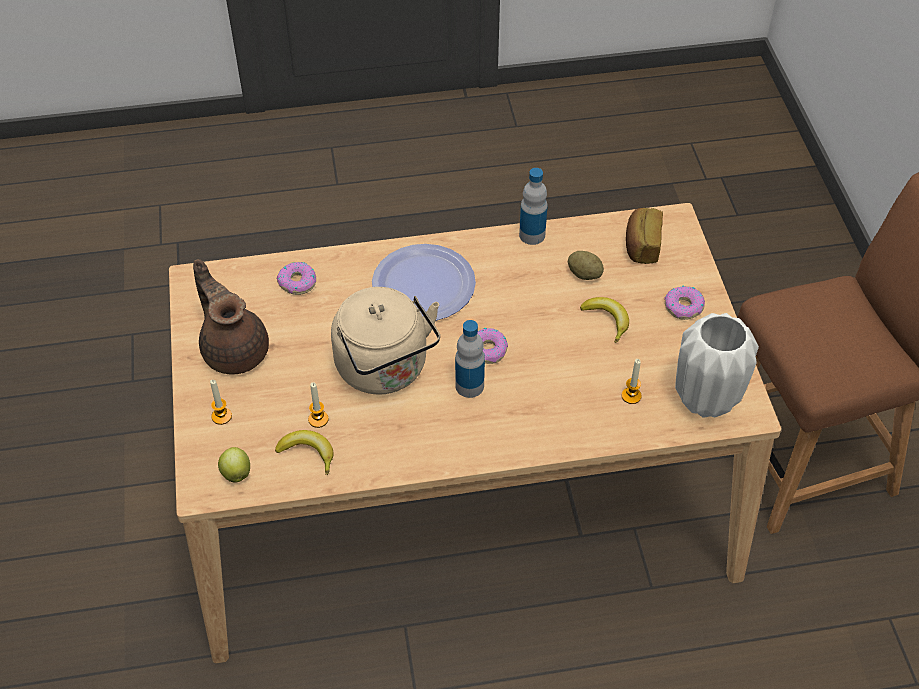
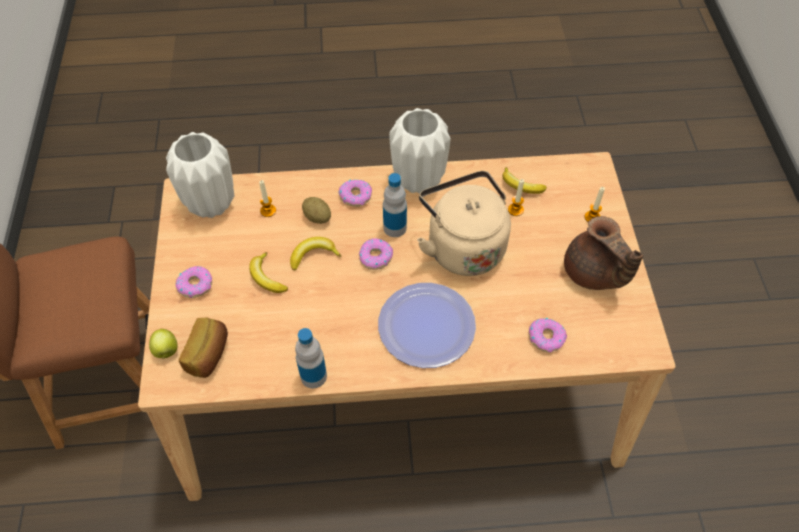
camera: 175 degrees left, 5 degrees up
(236, 473) = (573, 176): apple -> apple (166, 351)
(445, 452) = (418, 180): none -> white vase
(525, 423) = (355, 196): none -> donut
(560, 347) = (313, 255): none -> banana
(584, 274) = (274, 326): potato -> potato (317, 217)

